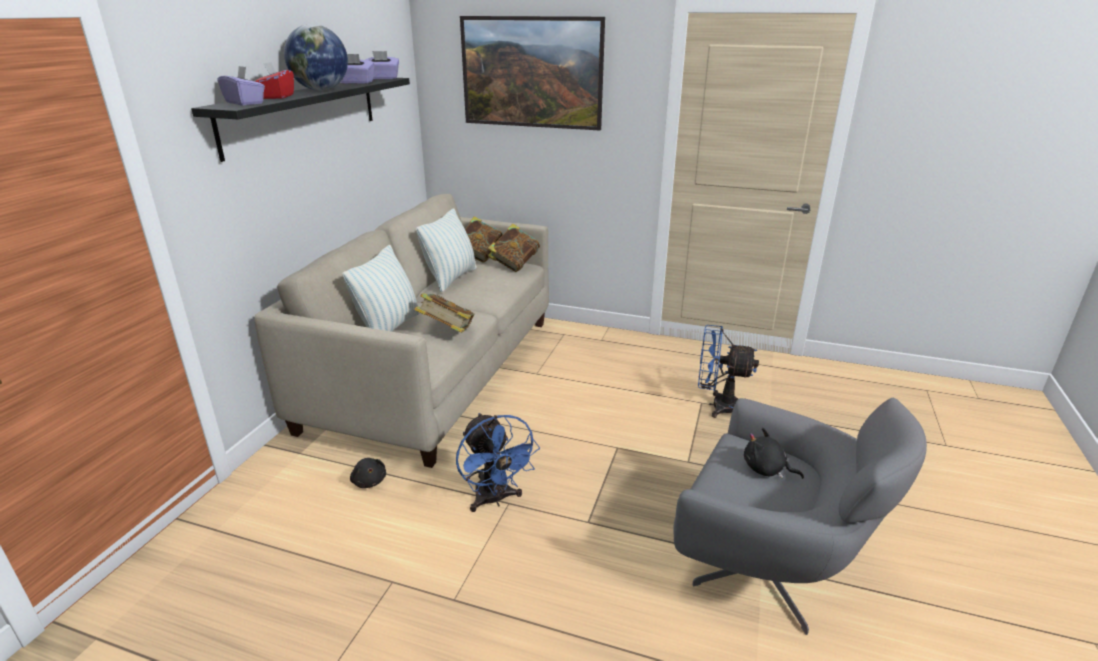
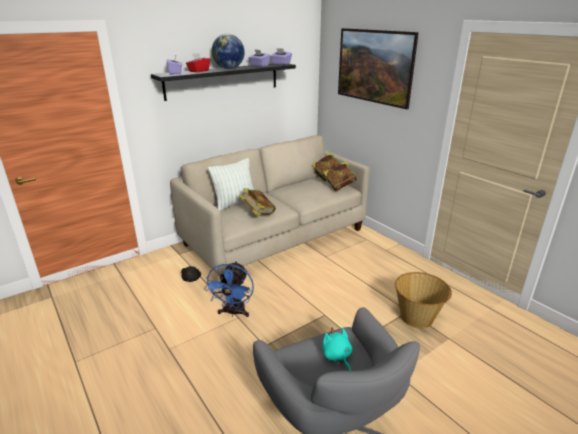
camera: 35 degrees right, 0 degrees up
(451, 278) = (296, 186): pillow -> none
(717, 405) = (417, 317): blue fan -> basket
(766, 470) = (337, 356): black plush toy -> turquoise plush toy

